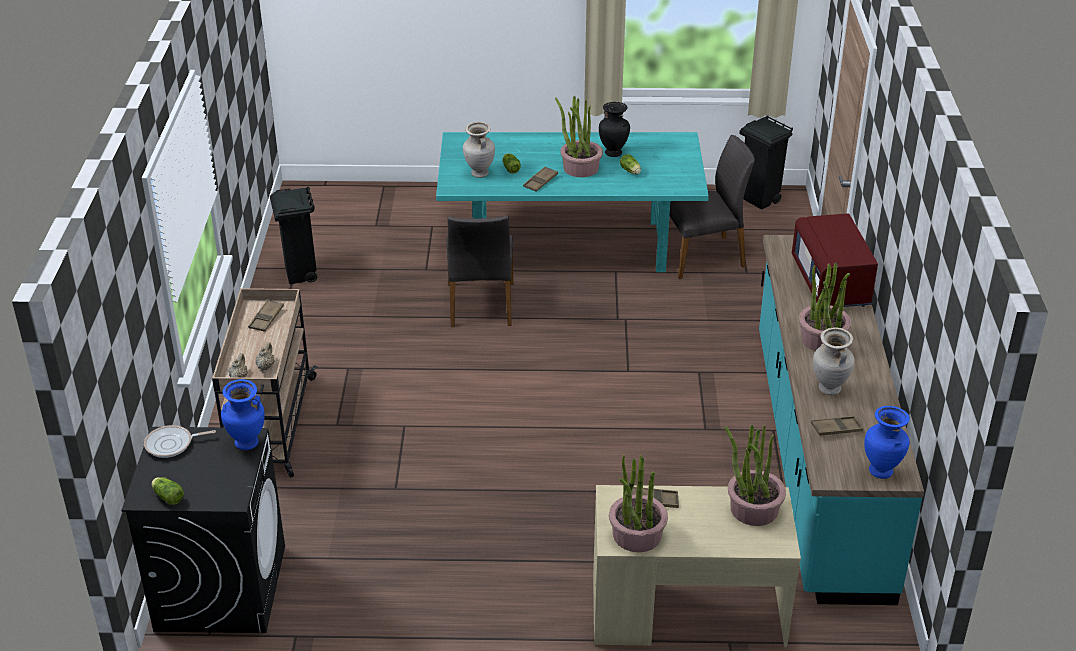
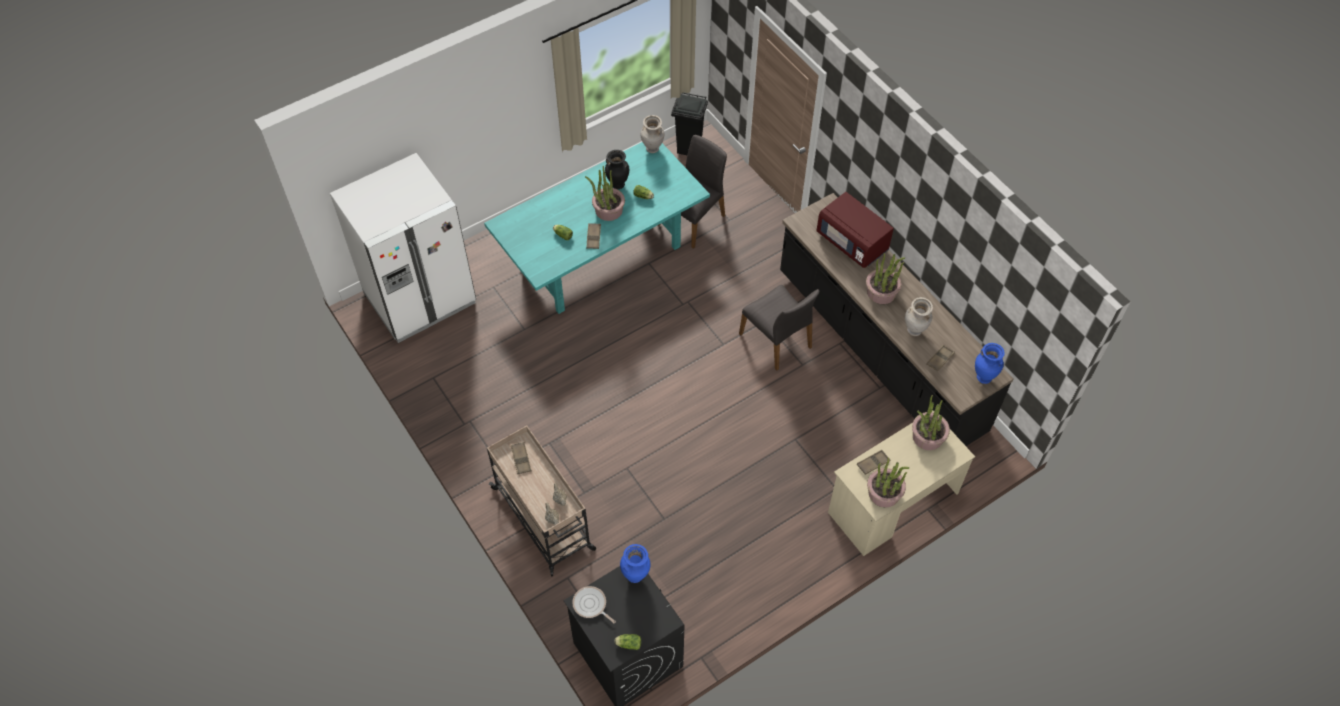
camera: 35 degrees left, 20 degrees up
(172, 444) = (591, 605): frying pan -> frying pan turned 90 degrees clockwise
(300, 275) = (442, 382): black trash can -> none
(352, 207) = (420, 299): none -> white fridge
(479, 174) = (546, 251): beige vase -> beige vase (652, 149)
(481, 305) = (588, 340): grey chair -> grey chair (776, 340)
(818, 459) = (879, 351): turquoise counter -> black counter

